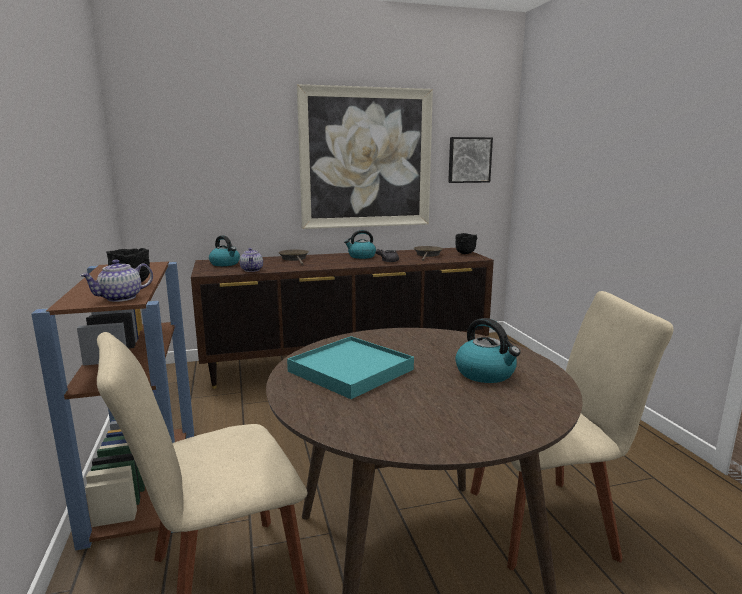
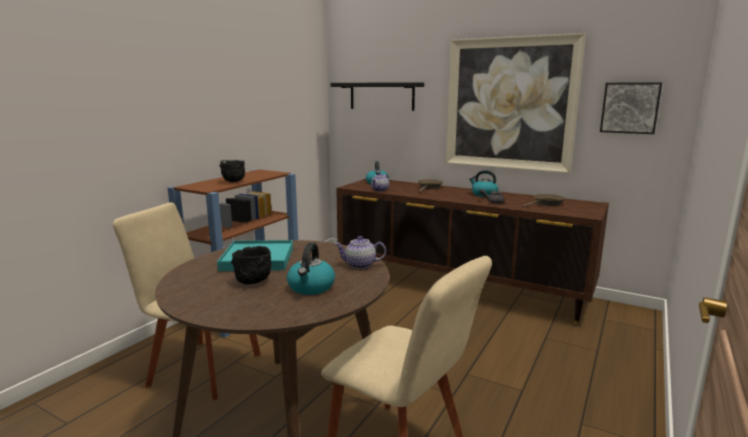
camera: 45 degrees right, 0 degrees up
(120, 298) = (208, 187): teapot -> teapot (360, 265)
(204, 151) = (381, 96): none -> black shelf
(465, 253) = (590, 209): black bowl -> black bowl (254, 282)

